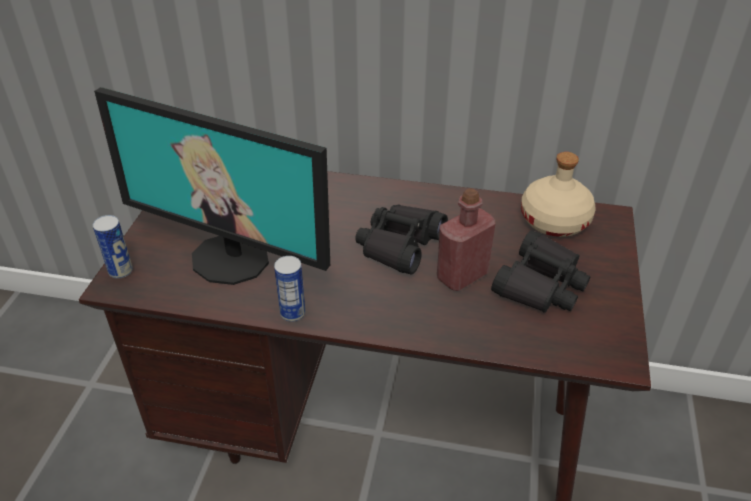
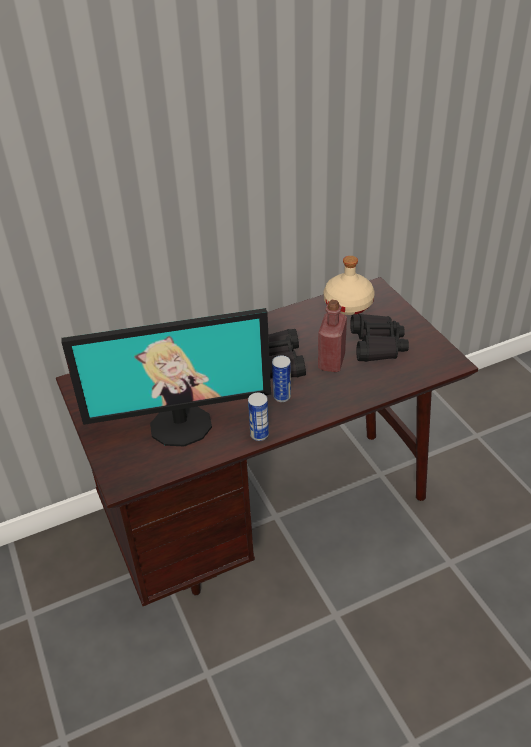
camera: 35 degrees left, 0 degrees up
(120, 271) = (114, 473): can -> can (282, 396)

